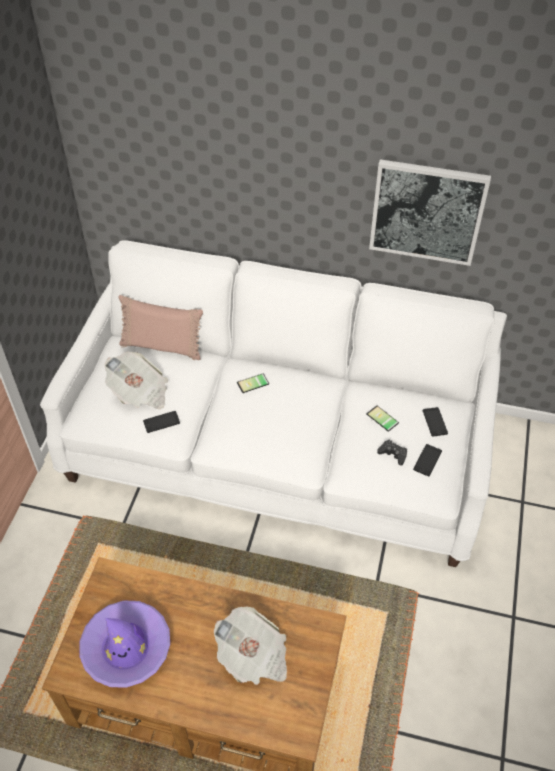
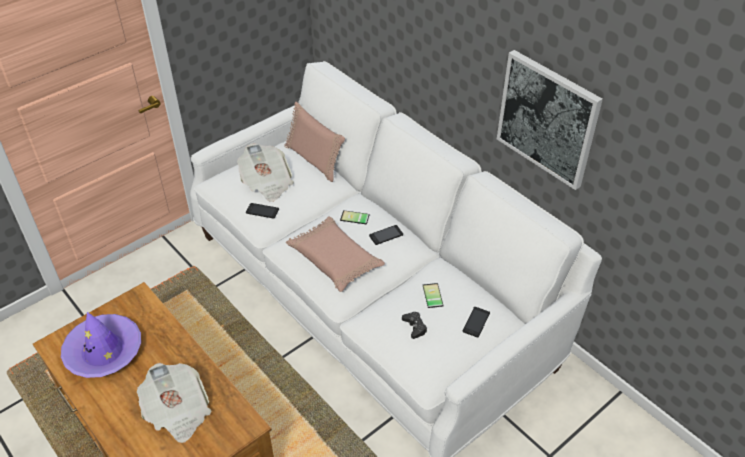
camera: 35 degrees right, 5 degrees down
(270, 430) = (334, 258): none -> beige pillow
(427, 460) = (439, 347): phone -> phone (386, 235)

